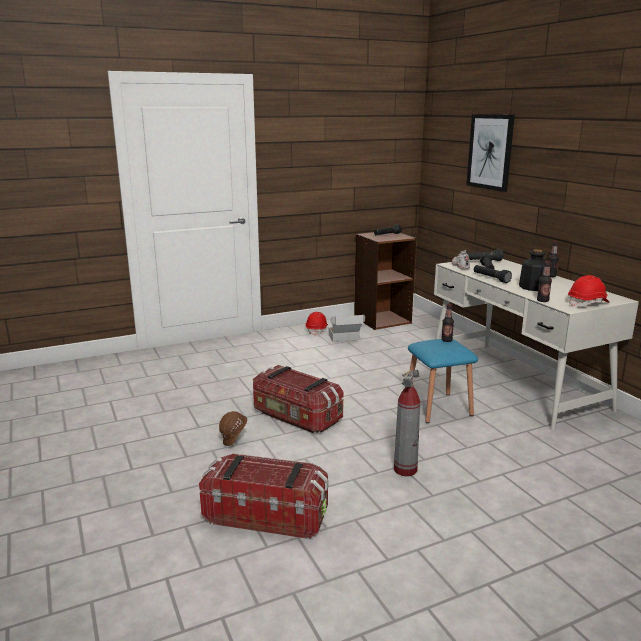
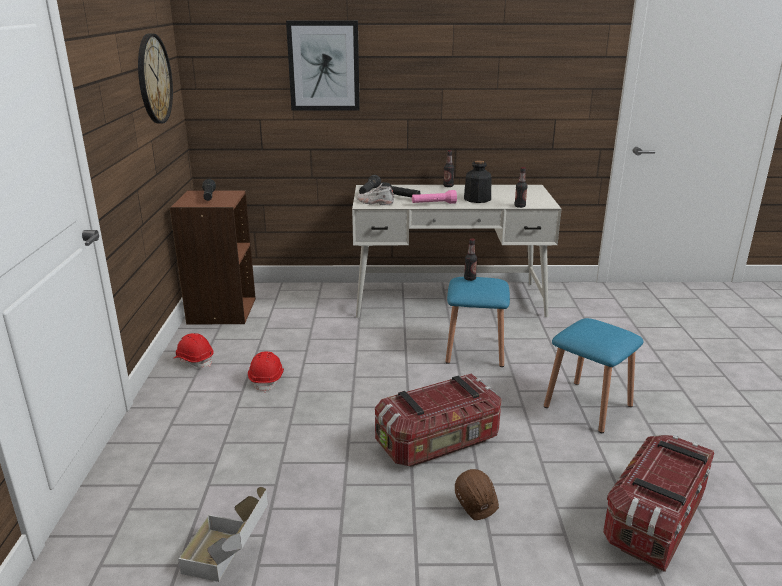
camera: 65 degrees left, 5 degrees up
(345, 340) = (253, 350): cardboard box -> cardboard box (229, 557)
(370, 149) = (154, 79): none -> wall clock
(405, 469) = (588, 406): fire extinguisher -> blue stool
(490, 278) = (433, 204): black flashlight -> pink flashlight
(588, 303) = (538, 197): red hard hat -> red hard hat (267, 379)

